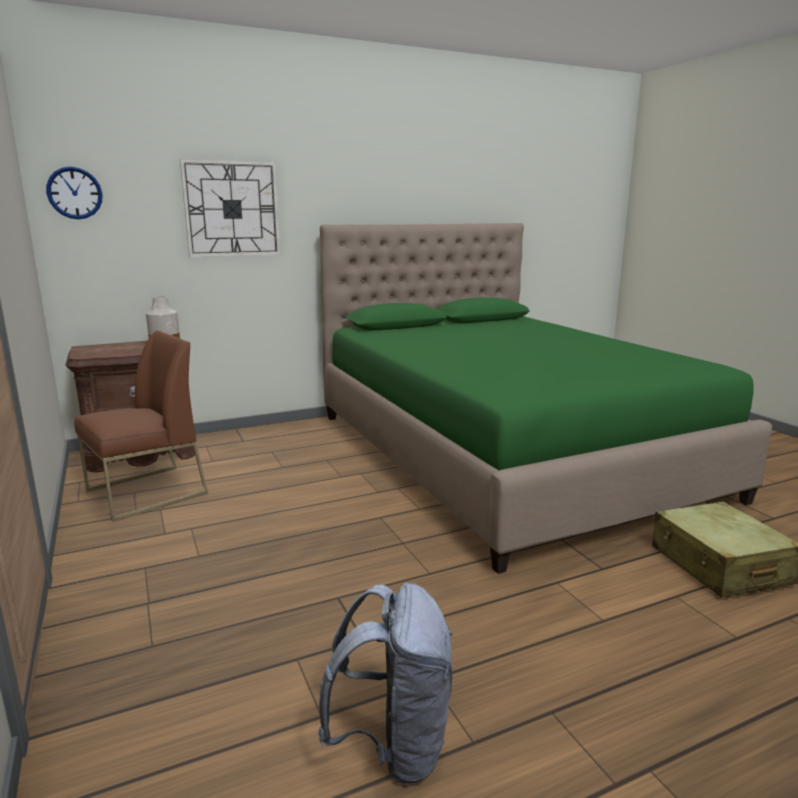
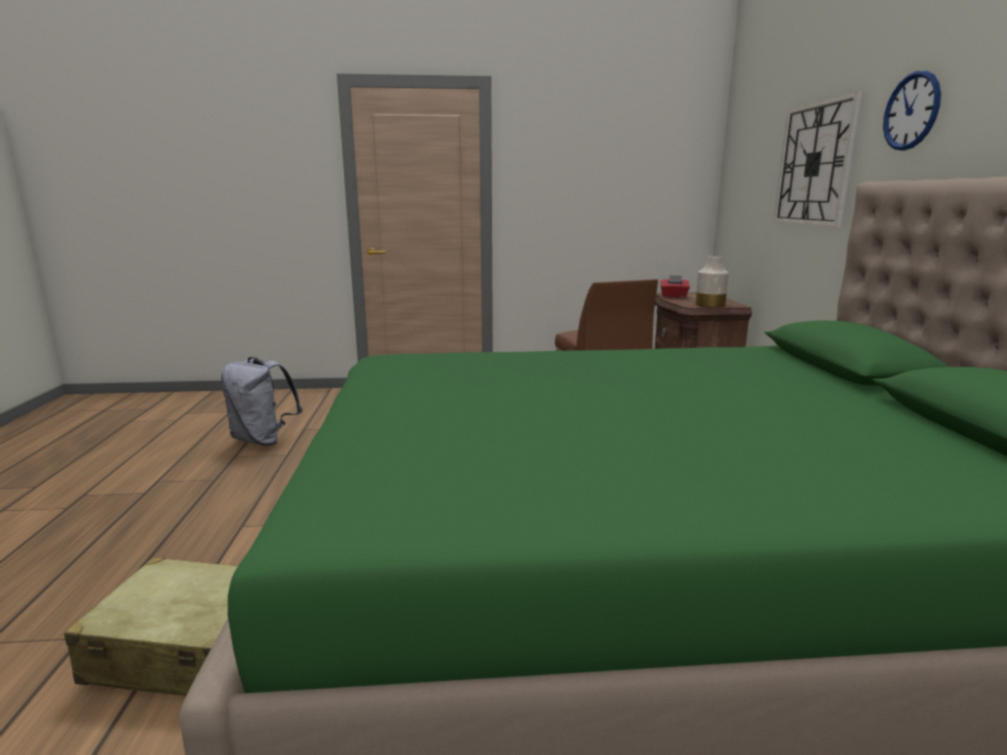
camera: 110 degrees right, 0 degrees up
(74, 193) = (737, 157): wall clock -> wall clock (911, 111)
(105, 354) = (673, 296): none -> red tissue box

